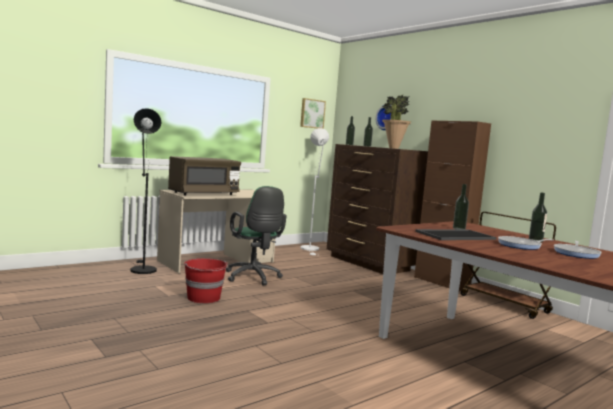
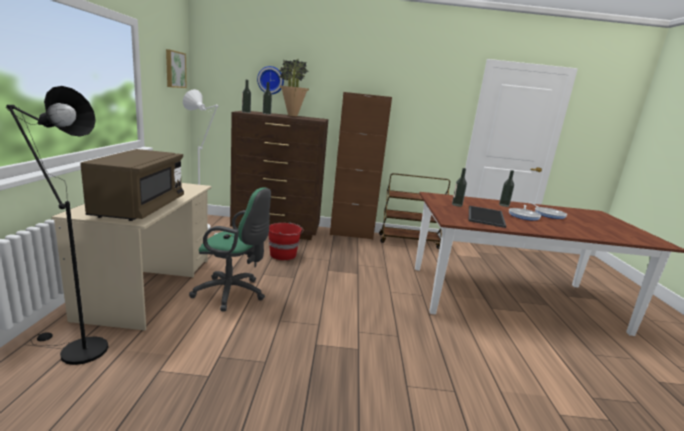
camera: 50 degrees left, 10 degrees up
(204, 298) = (250, 353): red bucket -> red bucket (283, 255)

